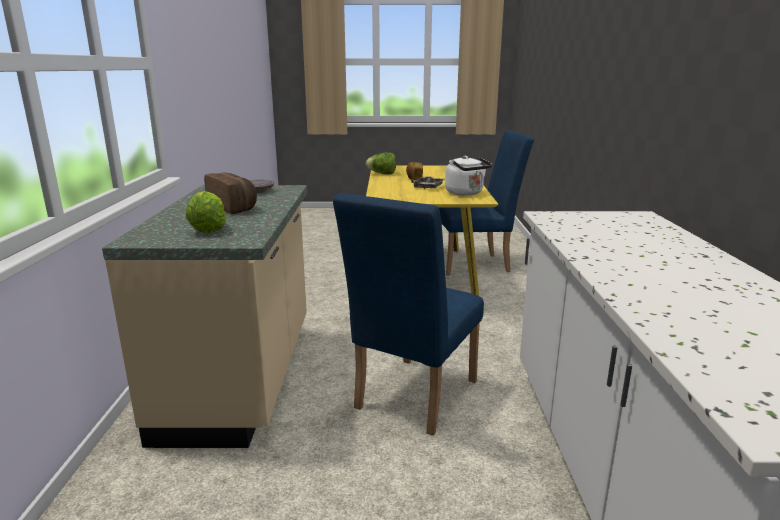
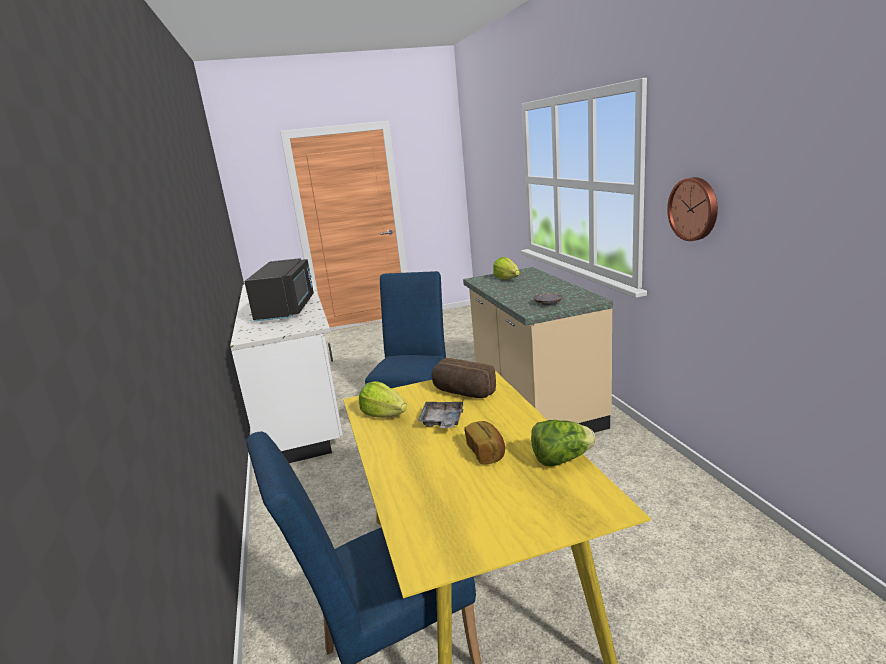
camera: 165 degrees right, 0 degrees up
(182, 76) = (694, 209): none -> wall clock
(234, 206) = (528, 290): bread -> bread (462, 393)
(466, 193) = (383, 415): white kettle -> lettuce
(627, 251) = (287, 309): none -> black microwave

